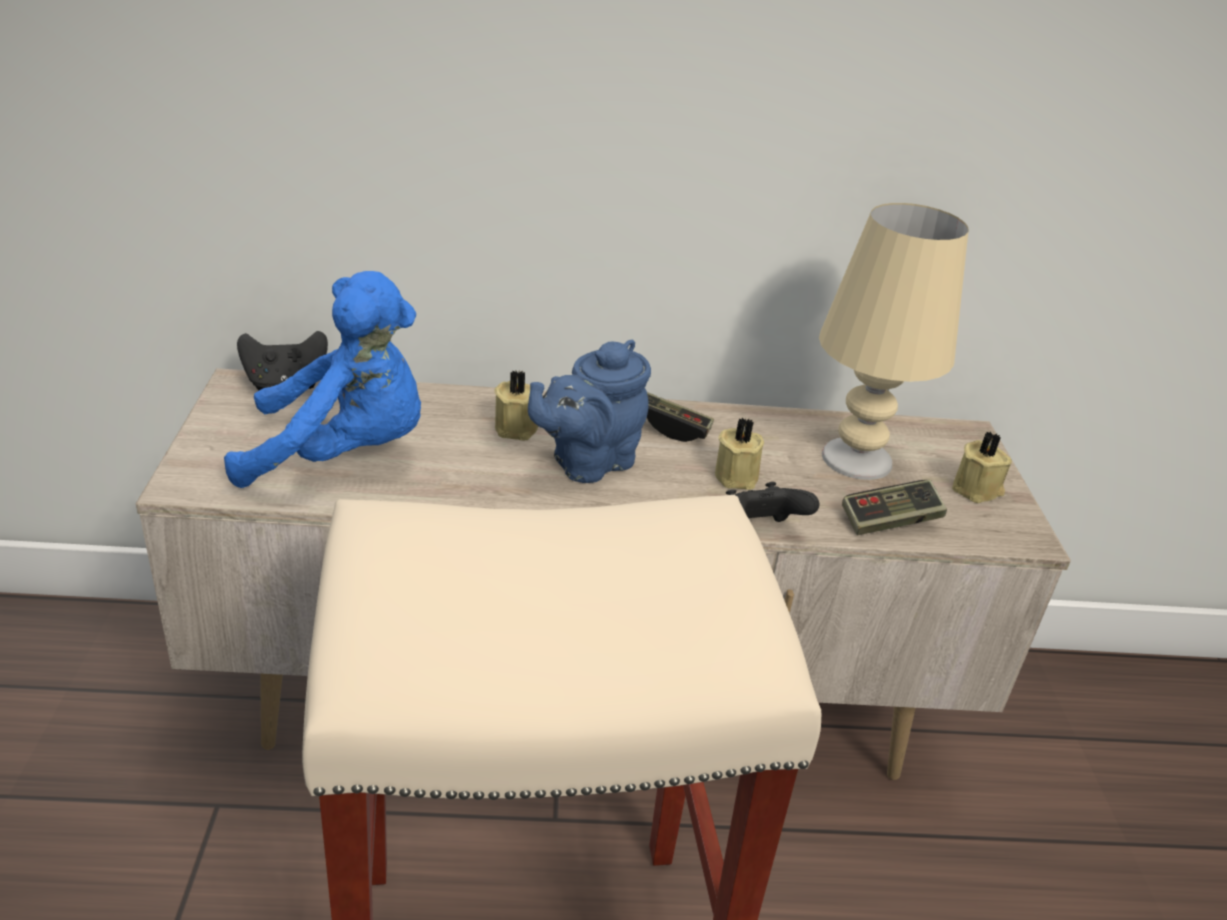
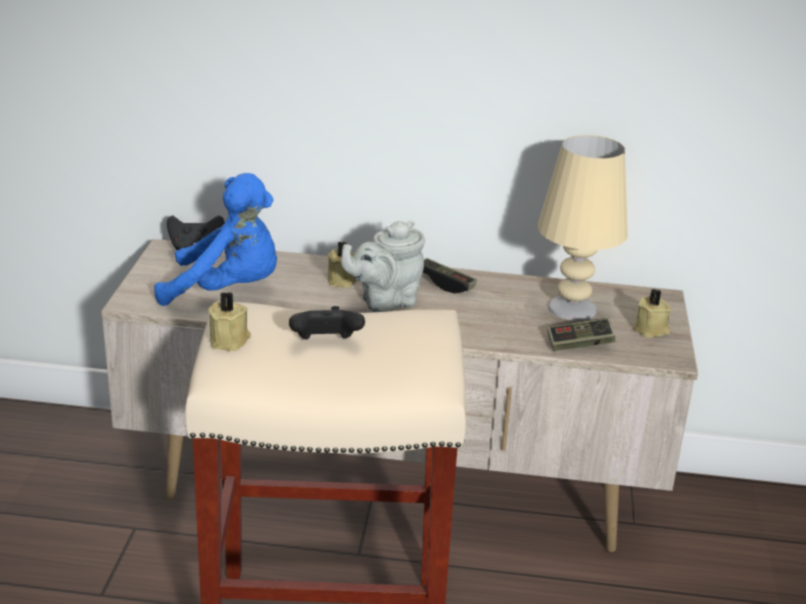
camera: 10 degrees right, 5 degrees down
(587, 462) = (384, 302): blue teapot -> grey teapot
(738, 475) = (484, 314): beige candle -> beige candle (230, 340)
(757, 531) = (486, 345): black game controller -> black game controller (326, 344)

